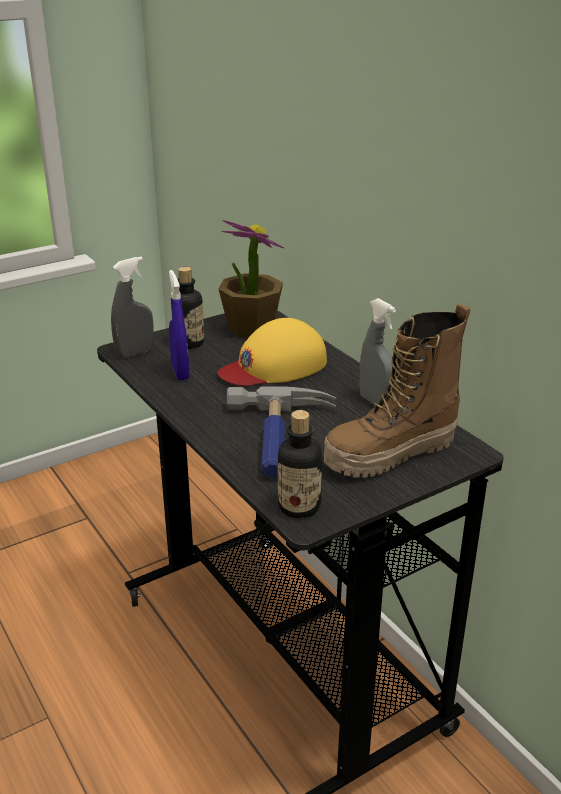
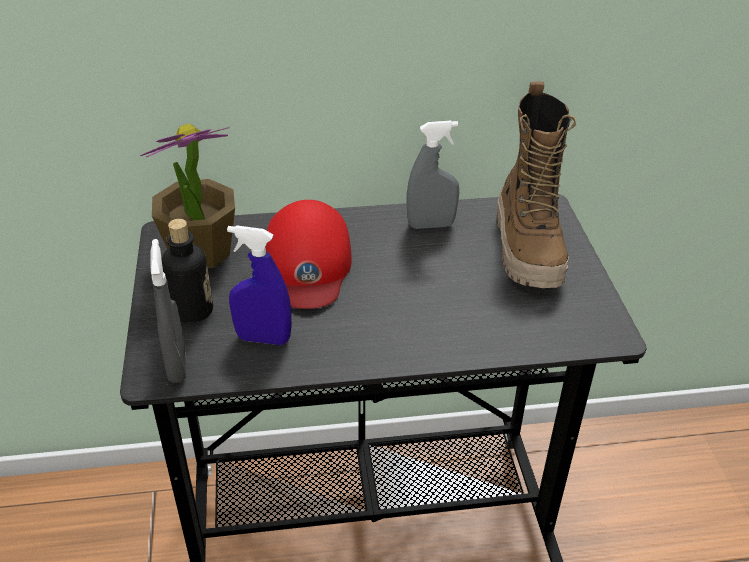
camera: 65 degrees left, 10 degrees up
(274, 366) = (308, 263): yellow cap -> red cap
(280, 439) = (462, 306): hammer -> none
(299, 507) = (588, 332): bottle -> none

